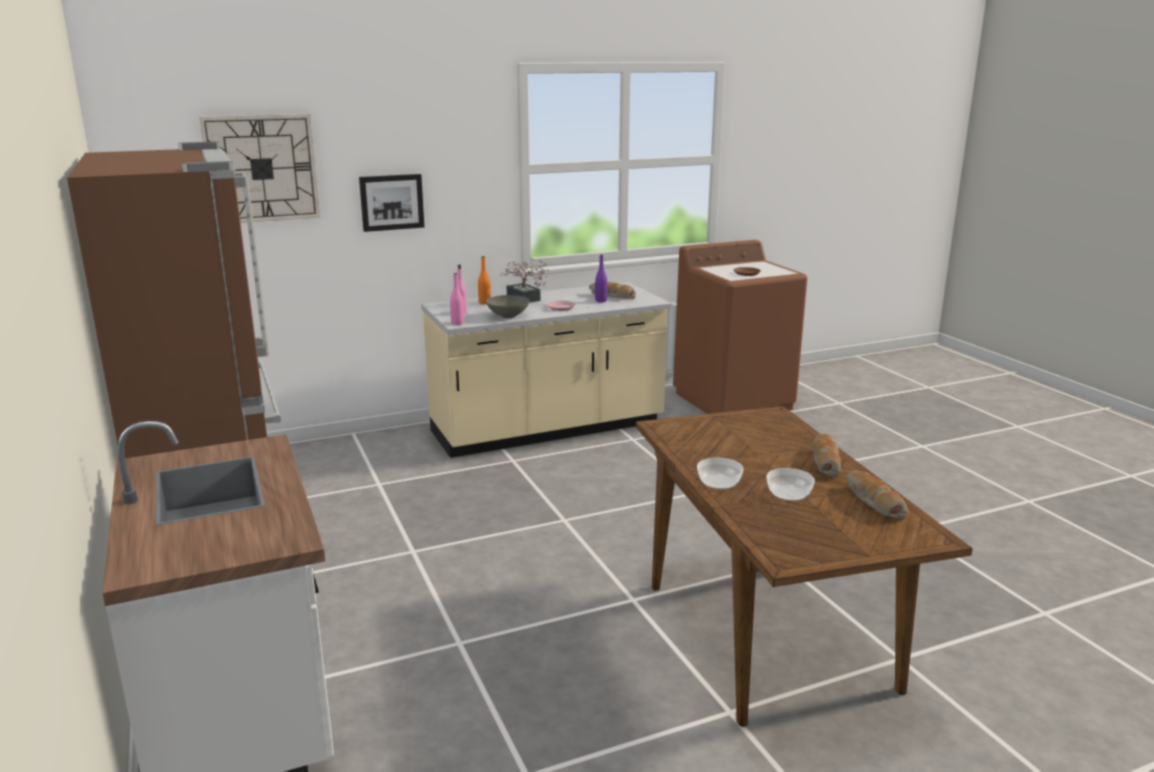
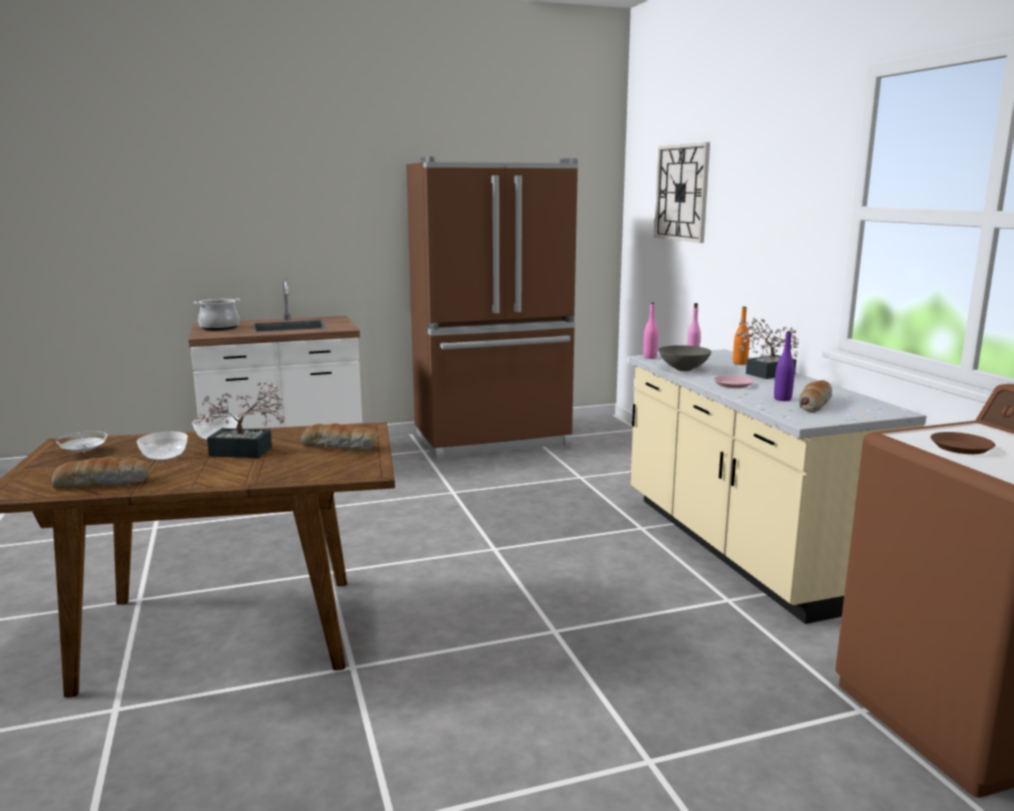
camera: 95 degrees right, 5 degrees down
(198, 546) = (219, 327): none -> cooking pot
(391, 202) = (746, 237): picture -> none
(756, 461) = (247, 452): none -> potted plant
(806, 538) = (84, 452): none -> white plate
(824, 462) = (214, 477): bread -> bread (341, 446)

